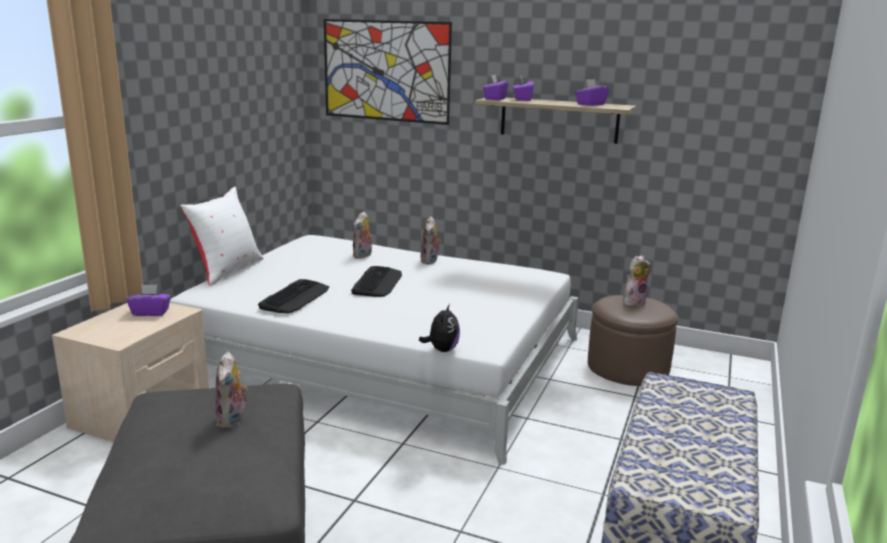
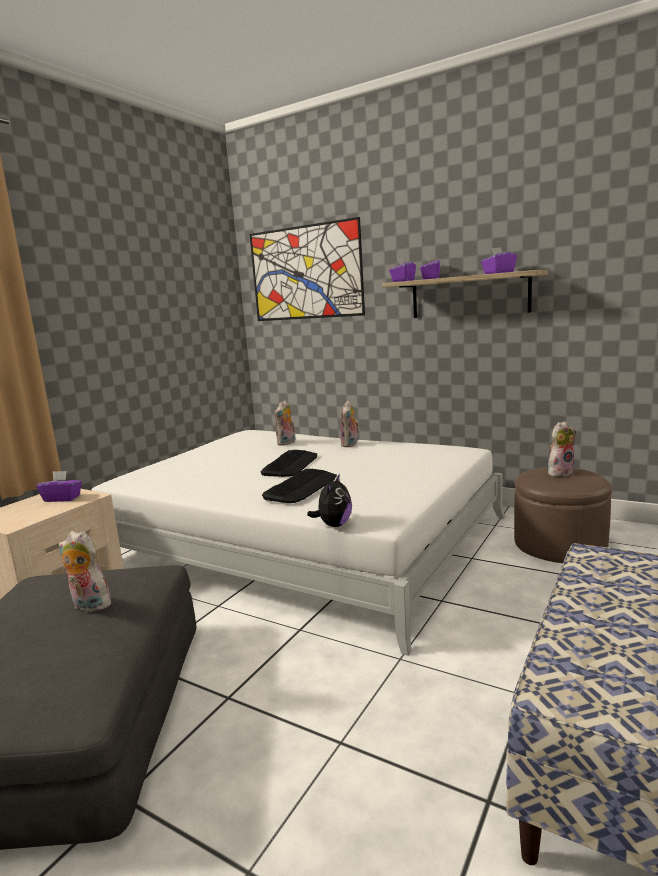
camera: 10 degrees right, 5 degrees down
(227, 270) = (157, 461): white pillow -> none
(232, 420) = (88, 606): plush toy -> plush toy turned 105 degrees clockwise
(295, 297) = (206, 480): keyboard -> keyboard (301, 487)

